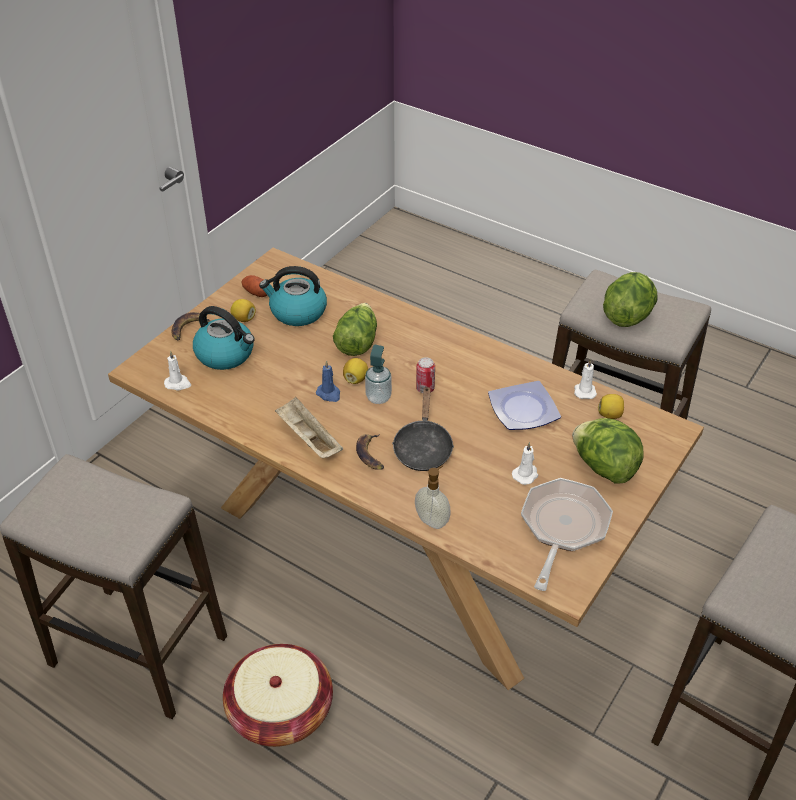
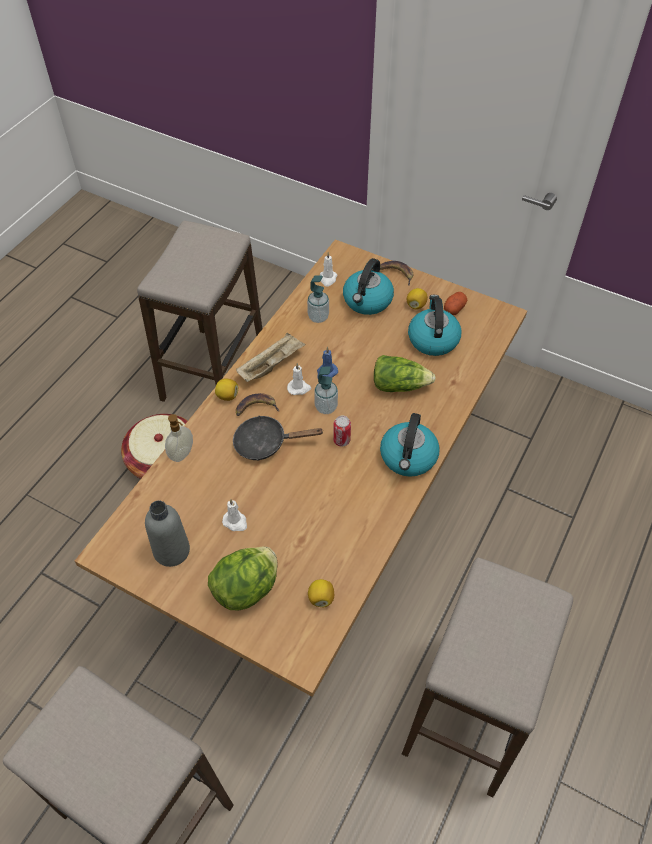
camera: 85 degrees right, 10 degrees up
(240, 395) = (318, 317): none -> soap dispenser
(355, 379) = (348, 389): lemon -> lemon (227, 396)
(451, 344) = (408, 457): none -> kettle
(522, 409) = (321, 519): plate -> none
(562, 528) = (171, 550): frying pan -> grey bottle
(584, 391) = (354, 575): white candle -> white candle (299, 388)
(627, 316) = (488, 626): lettuce -> none

